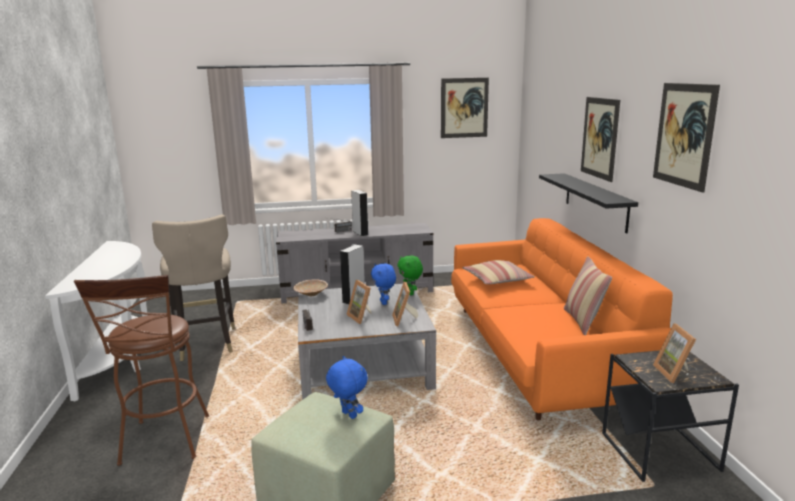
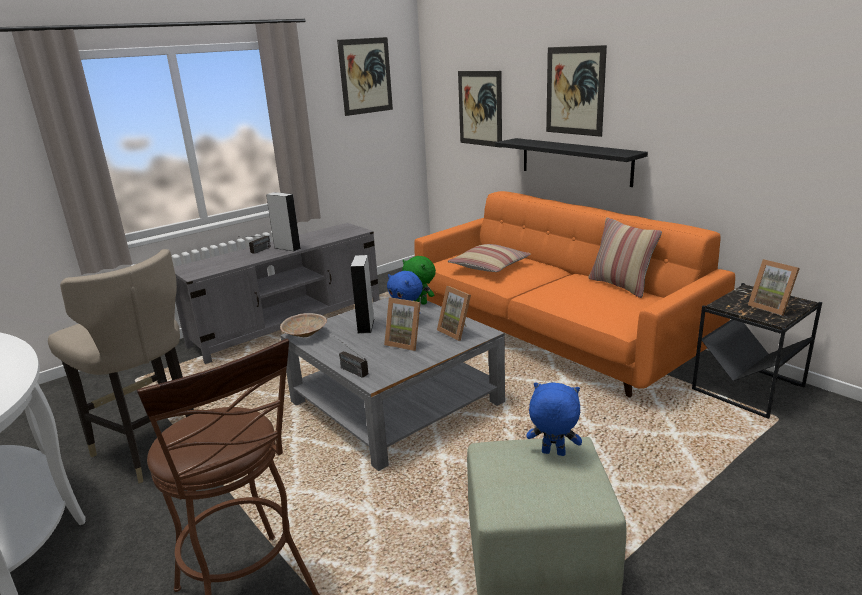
camera: 30 degrees left, 5 degrees up
(684, 135) = (715, 72): picture -> picture (480, 108)

